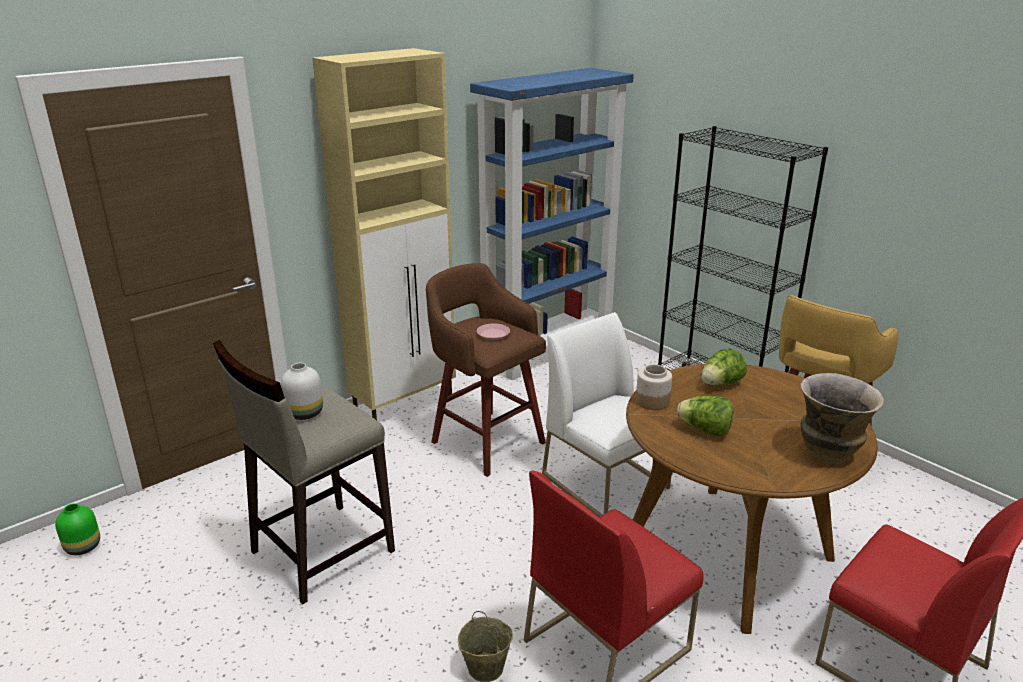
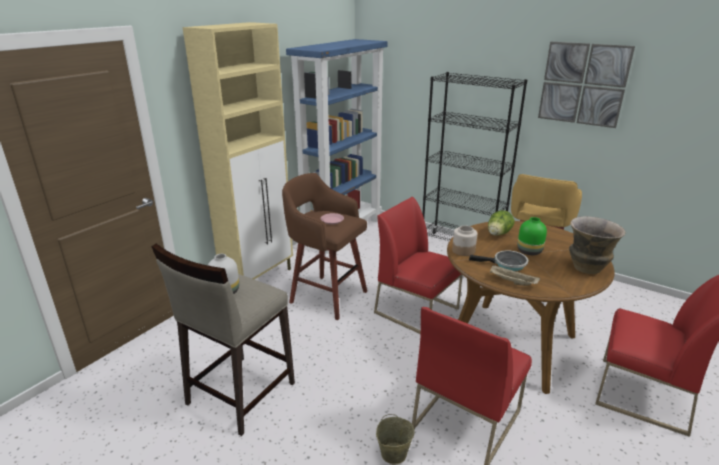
camera: 15 degrees left, 0 degrees up
(83, 547) = (40, 427): green vase -> green vase (530, 251)
(606, 481) = (417, 310): white chair -> red chair
(696, 457) = (512, 282): none -> beige tray
(705, 430) = (507, 264): lettuce -> frying pan
(913, 161) = (583, 84): none -> picture

